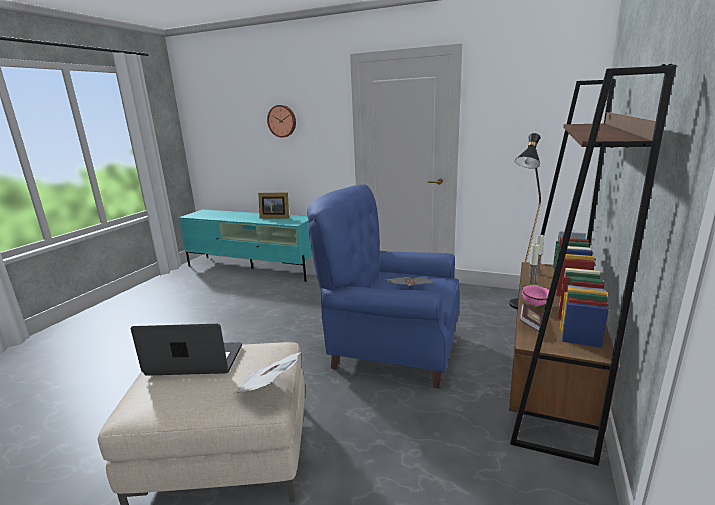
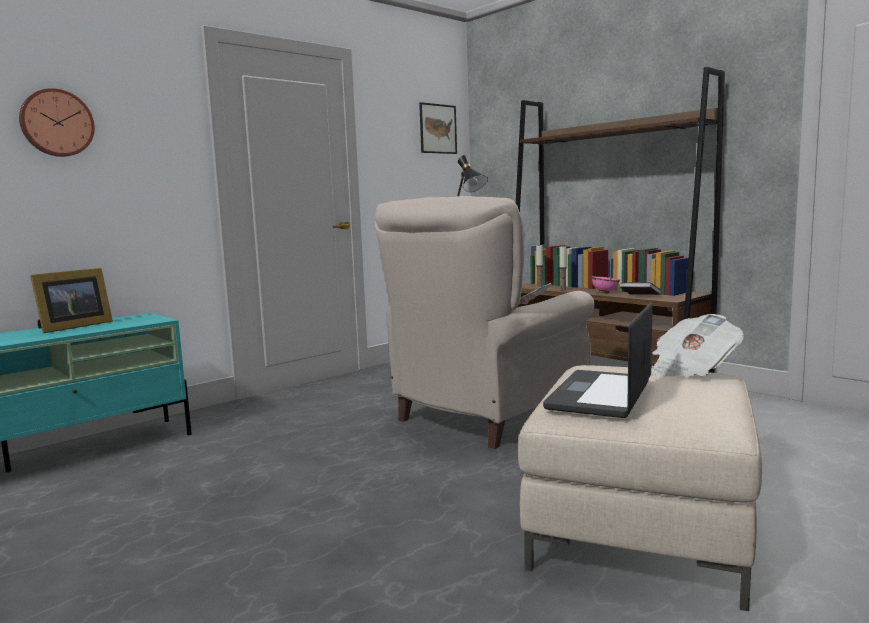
camera: 65 degrees left, 10 degrees down
(388, 349) = (484, 416): blue armchair -> beige armchair
(556, 99) = (438, 129): none -> picture

